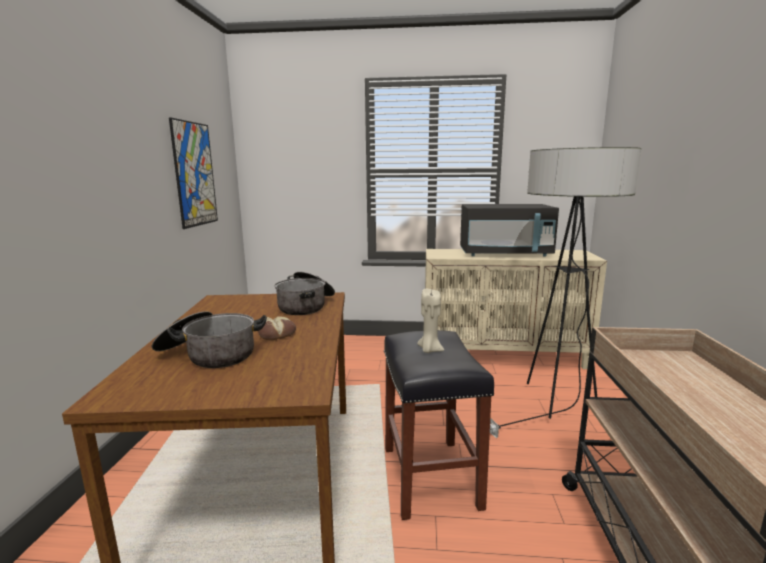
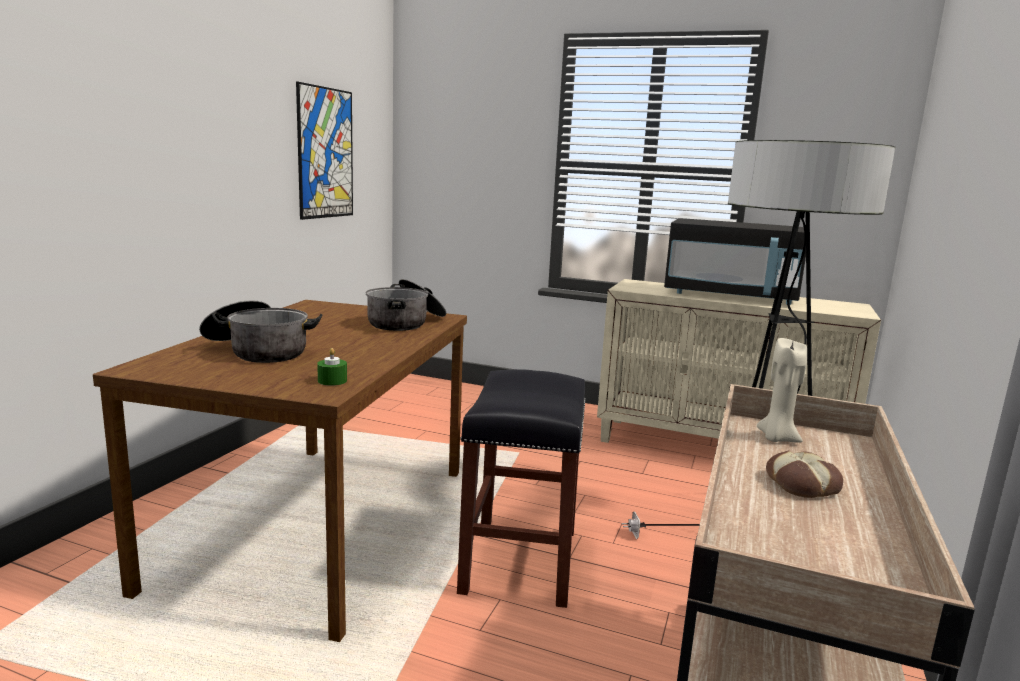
camera: 15 degrees right, 0 degrees up
(277, 333) = (345, 343): bread -> bread (803, 484)
(301, 376) = (332, 381): none -> green candle
(429, 350) = (525, 390): beige candle -> beige candle (776, 438)

